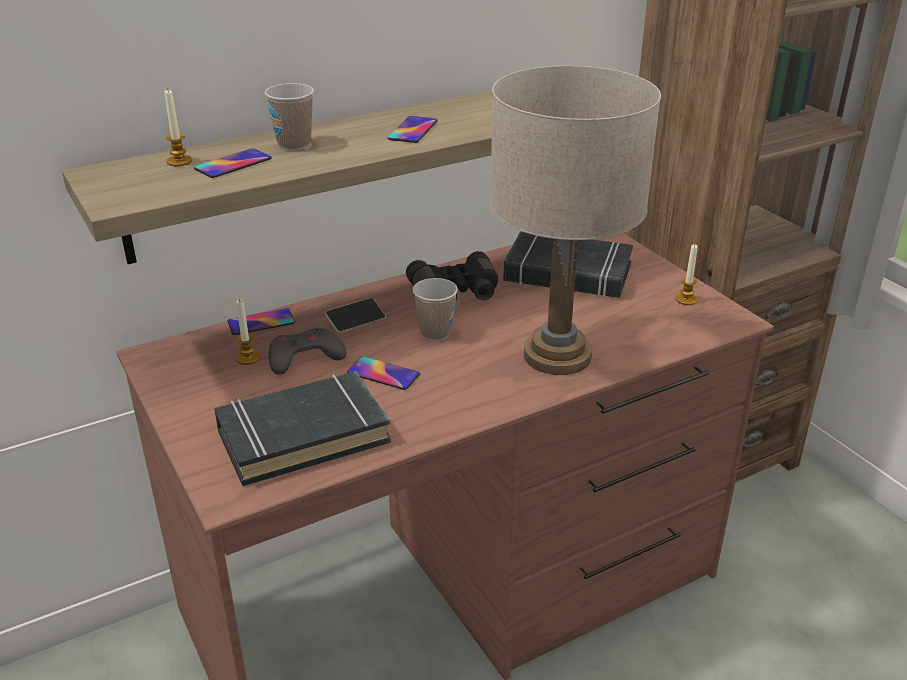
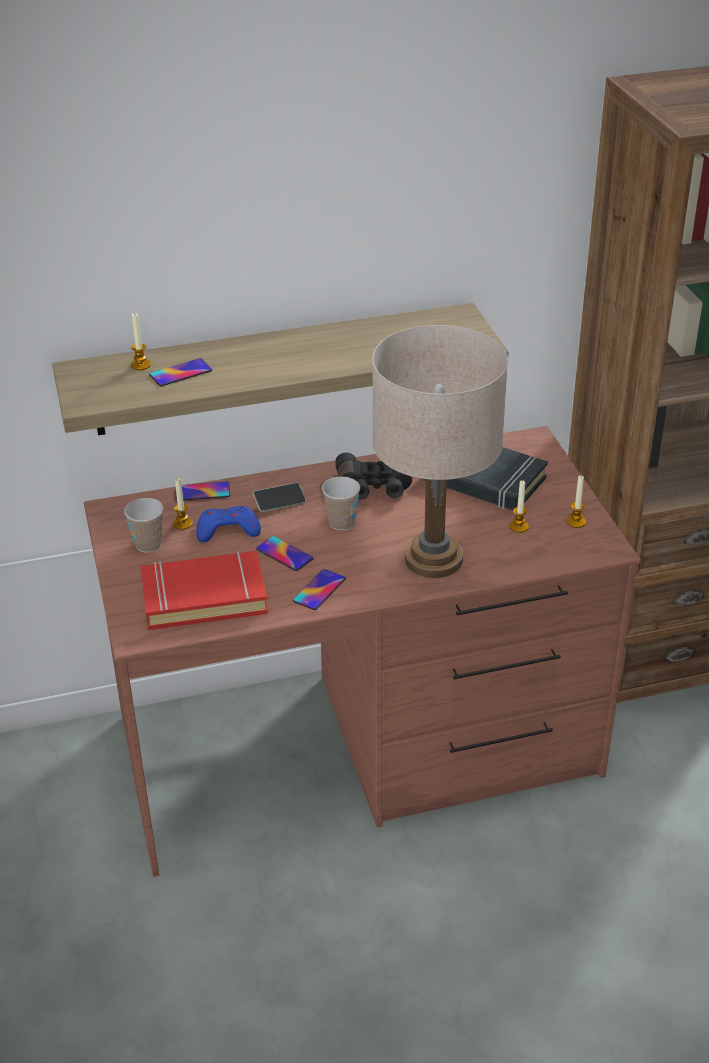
camera: 15 degrees right, 5 degrees up
(294, 144) = (235, 357): cup -> cup (148, 544)
(302, 435) = (204, 597): black book -> red book
(304, 357) = (227, 529): grey game controller -> blue game controller
(413, 130) = (337, 352): phone -> phone (319, 590)
(630, 312) = (518, 527): none -> candle

